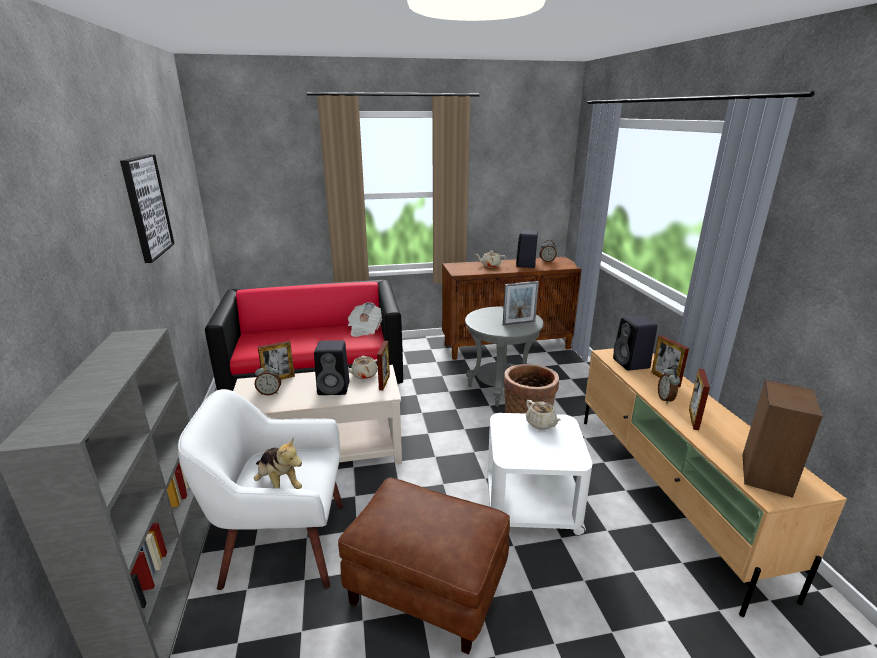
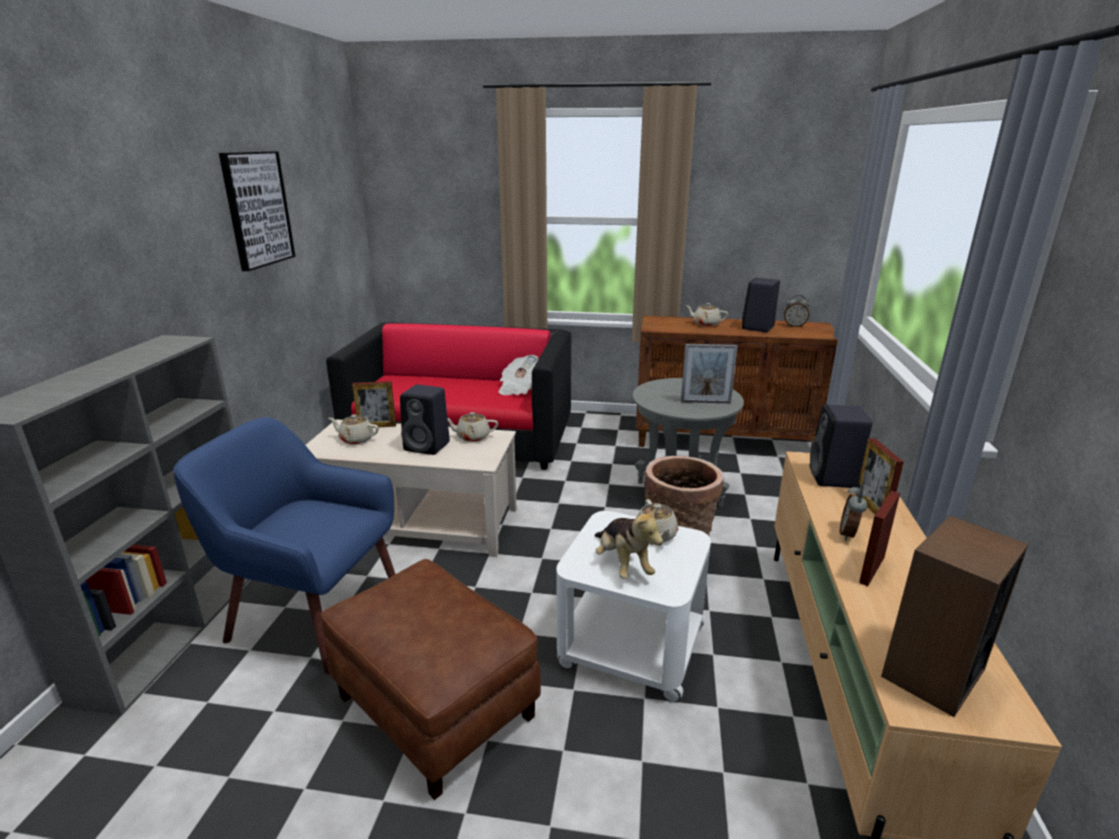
camera: 20 degrees right, 0 degrees up
(269, 393) = (356, 439): alarm clock -> beige teapot
(278, 484) = (293, 535): plush toy -> plush toy (623, 564)
(283, 545) = (312, 614): white armchair -> blue armchair
(384, 382) = (489, 449): picture frame -> none

